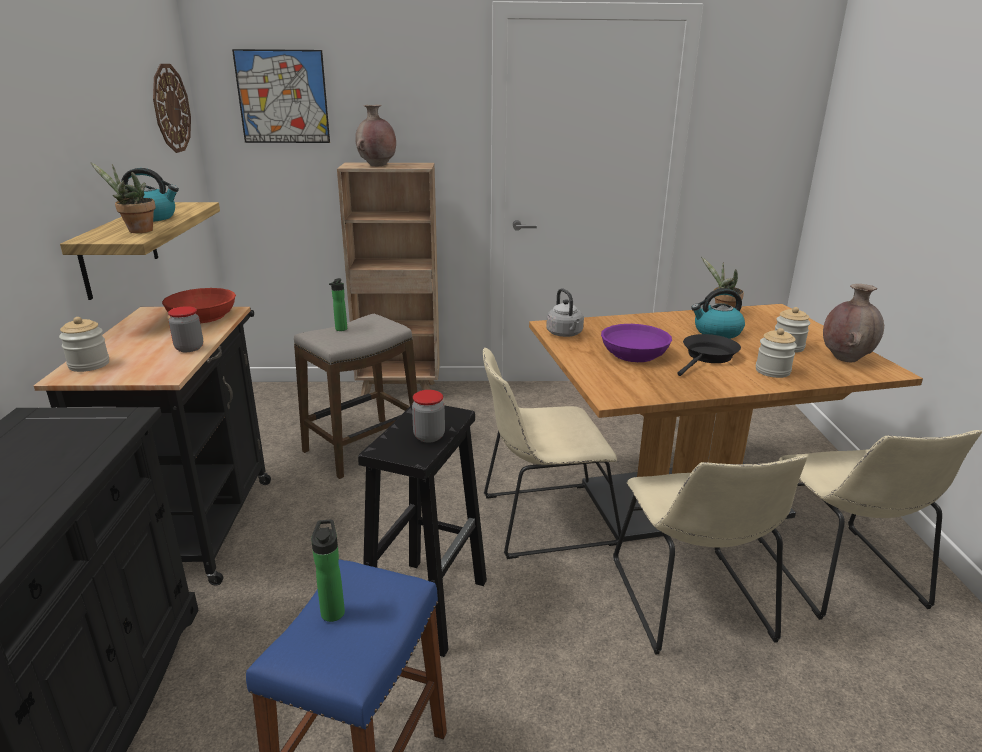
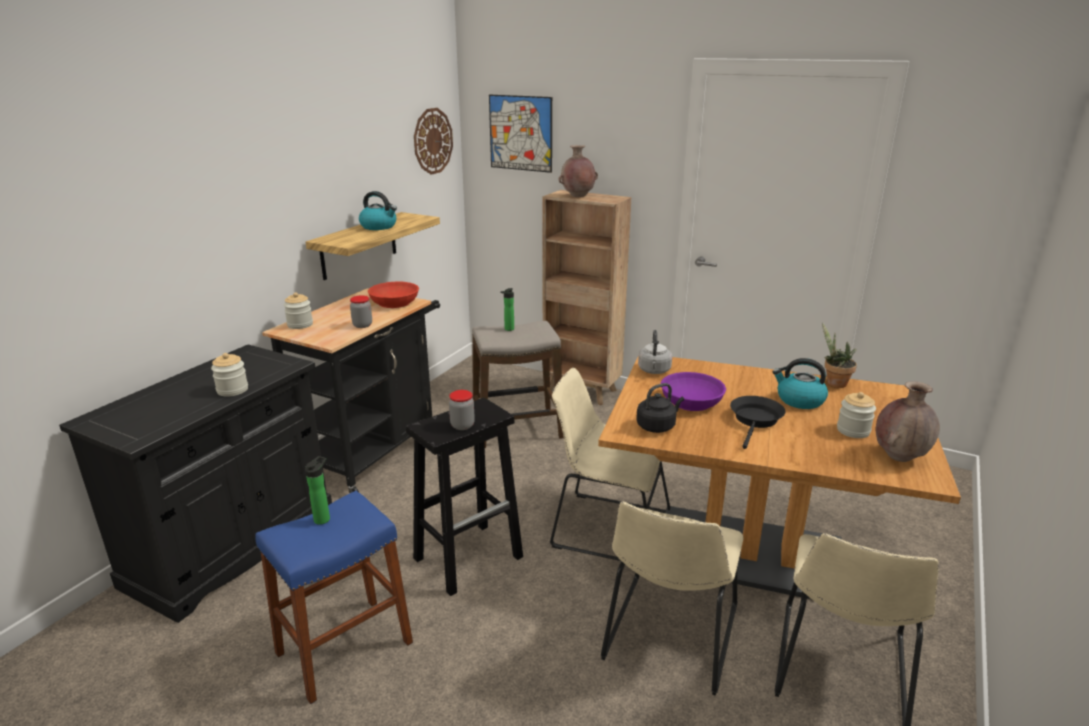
camera: 30 degrees right, 0 degrees up
(136, 231) = (356, 237): potted plant -> none
(635, 383) = (657, 426): none -> black kettle
(708, 357) = (755, 420): black frying pan -> black frying pan turned 45 degrees counterclockwise
(772, 371) = (800, 448): jar -> jar (232, 390)

